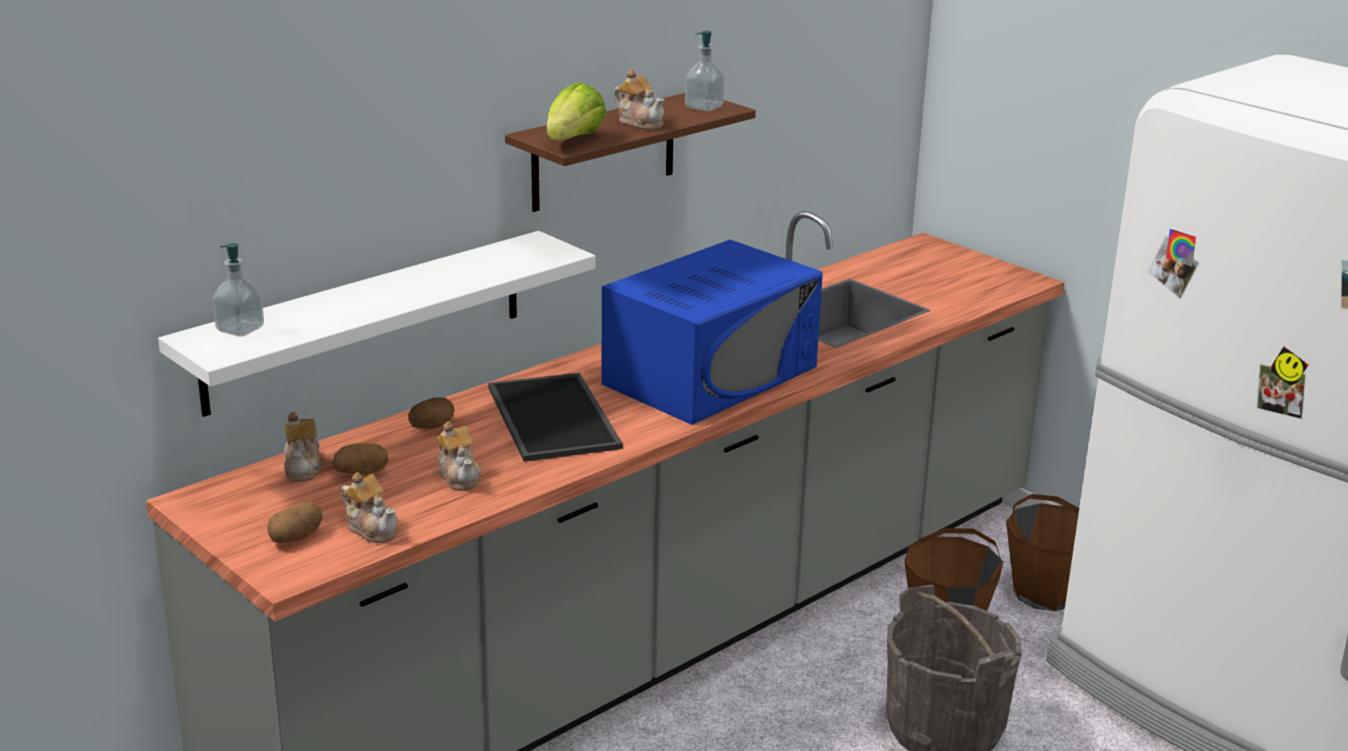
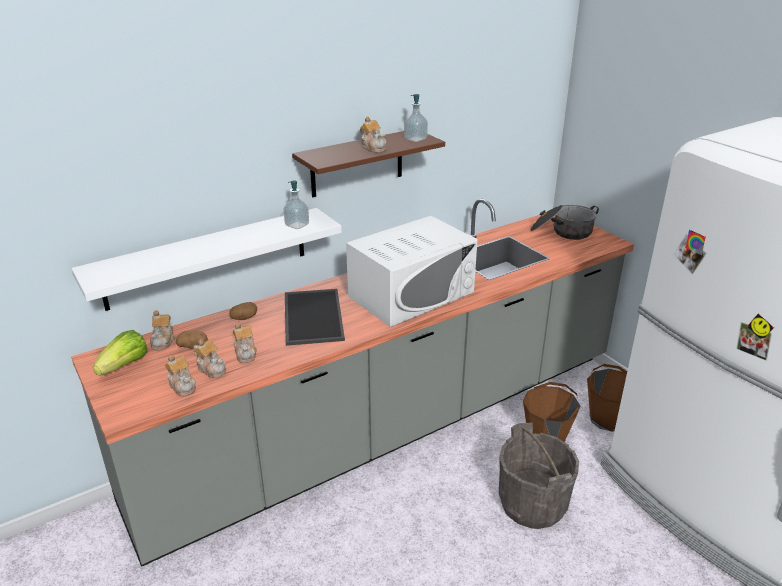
camera: 10 degrees right, 5 degrees up
(240, 329) = (118, 265): soap dispenser -> soap dispenser (297, 225)
(296, 537) = (138, 388): potato -> none
(410, 502) = (212, 369): none -> teapot
(573, 140) = (328, 158): lettuce -> lettuce (125, 366)
(711, 375) = (411, 294): blue microwave -> white microwave
(939, 268) = (562, 232): none -> cooking pot

